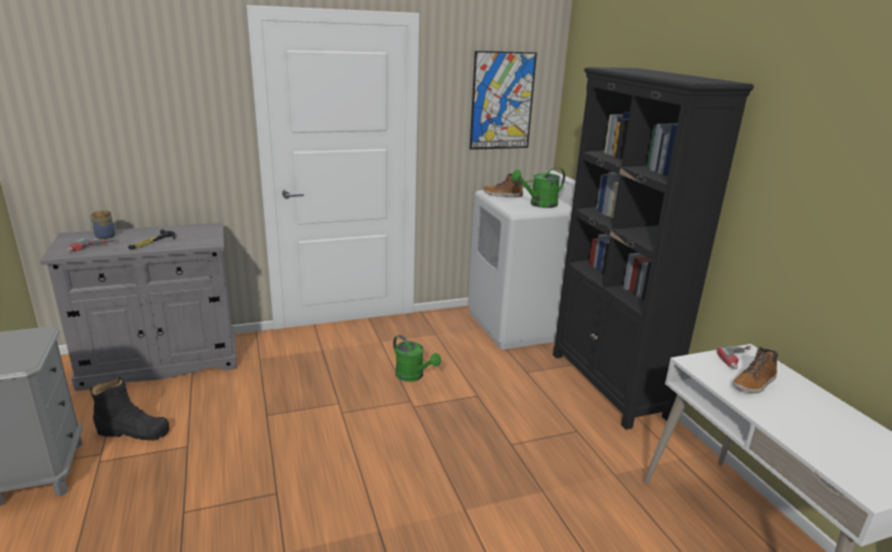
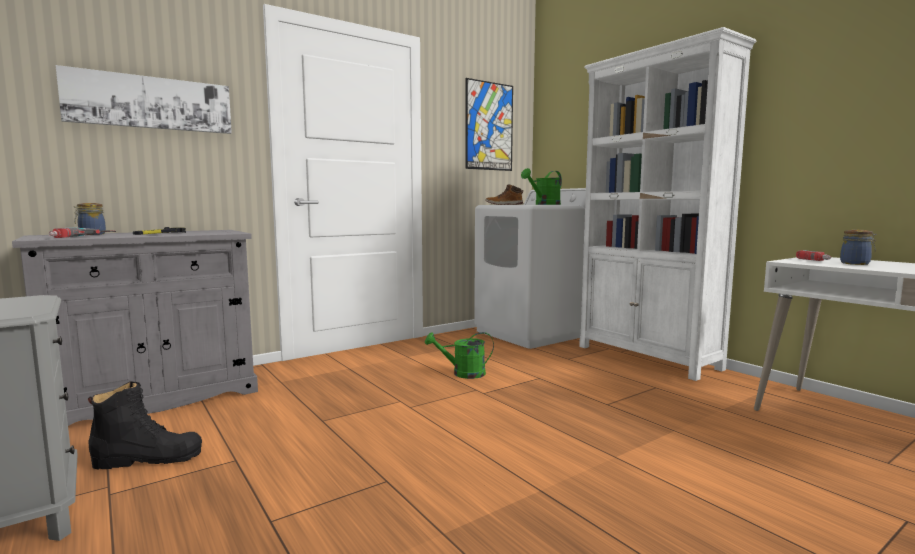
camera: 15 degrees left, 15 degrees down
(147, 115) = (150, 103): none -> picture
(413, 376) = (463, 373): green watering can -> green watering can turned 150 degrees clockwise
(608, 385) = (648, 357): black bookcase -> white bookcase
(754, 383) = (856, 263): boot -> jar

